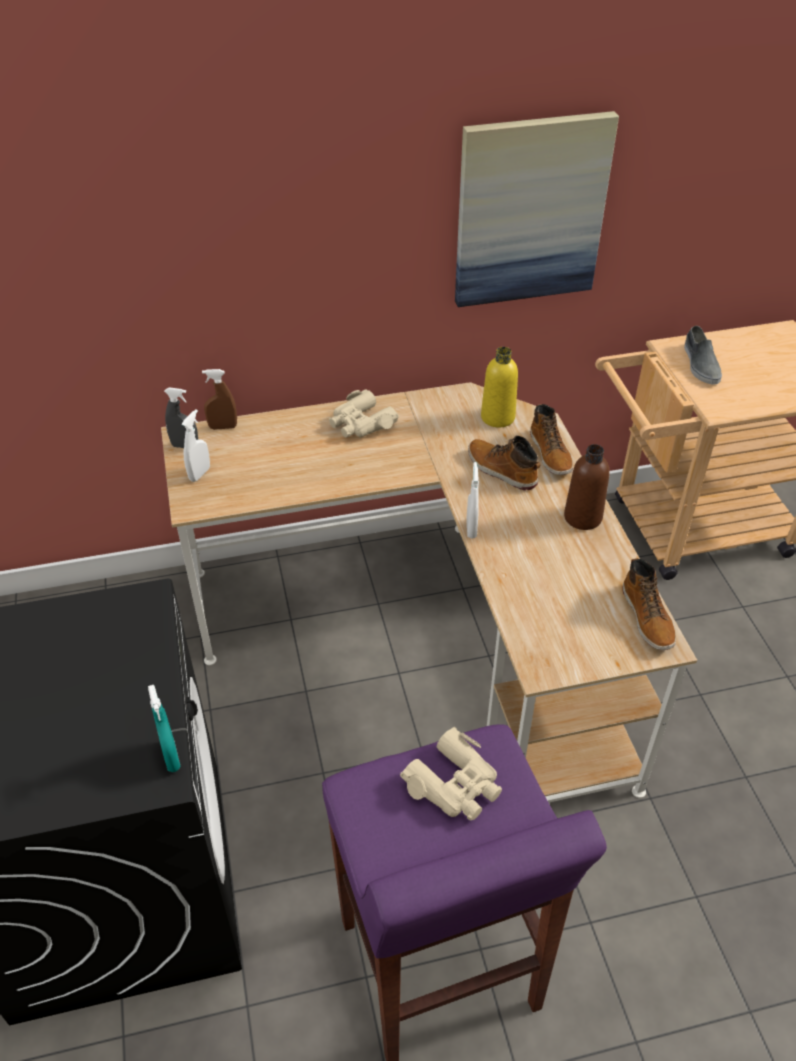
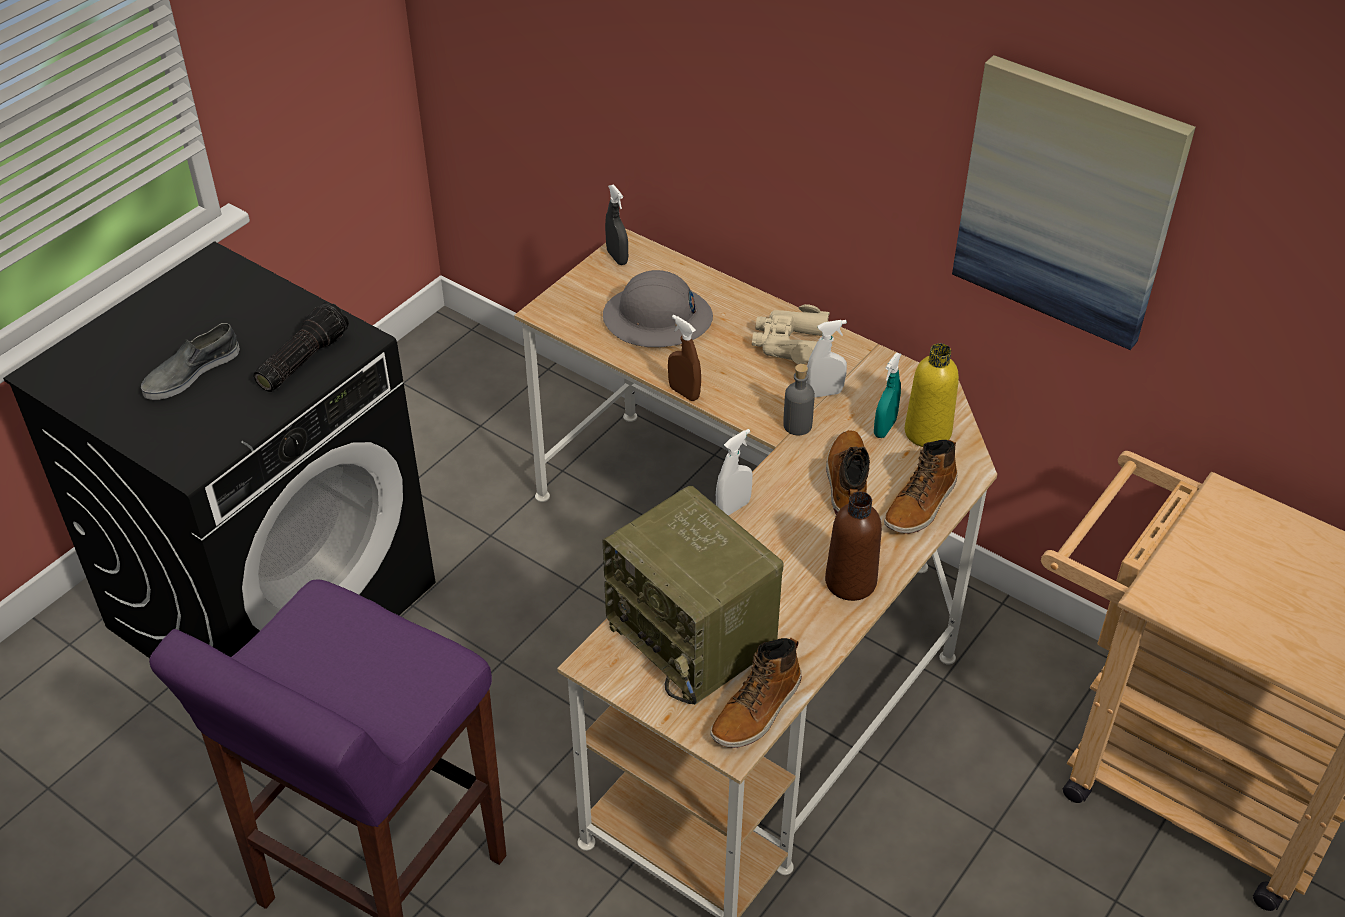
camera: 50 degrees right, 0 degrees up
(124, 643) = (302, 359): none -> flashlight
(171, 756) = (216, 457): turquoise spray bottle -> turquoise spray bottle (884, 428)
(199, 474) = (593, 289): white spray bottle -> white spray bottle (824, 393)
(223, 427) = (670, 262): brown spray bottle -> brown spray bottle (684, 392)
(266, 463) = (657, 319): none -> grey hard hat
(433, 462) = (797, 425): none -> grey bottle
(455, 784) = (382, 663): beige binoculars -> none
(562, 611) = (694, 637): none -> radio
(700, 364) = (1228, 539): grey shoe -> grey shoe (191, 372)

